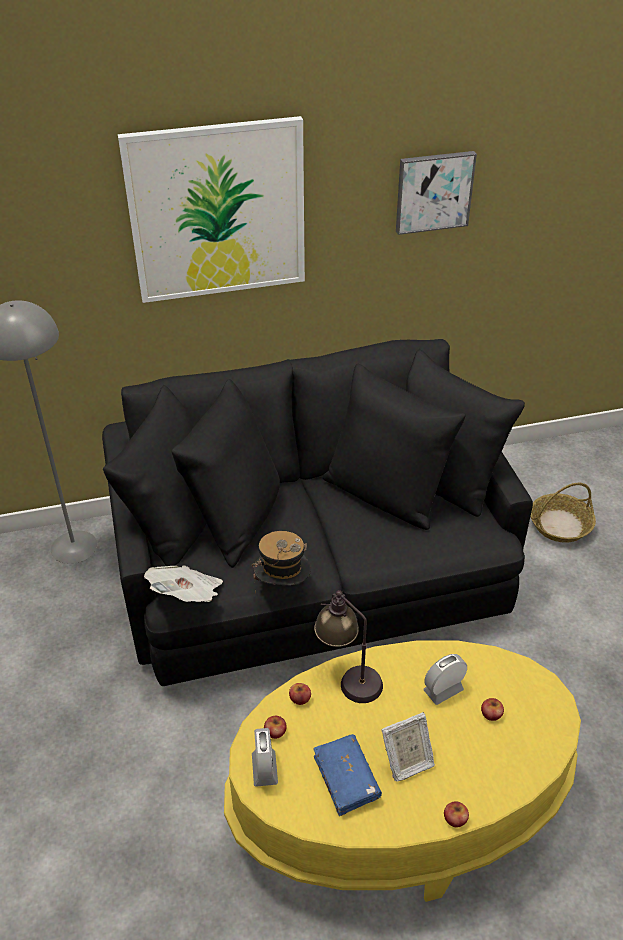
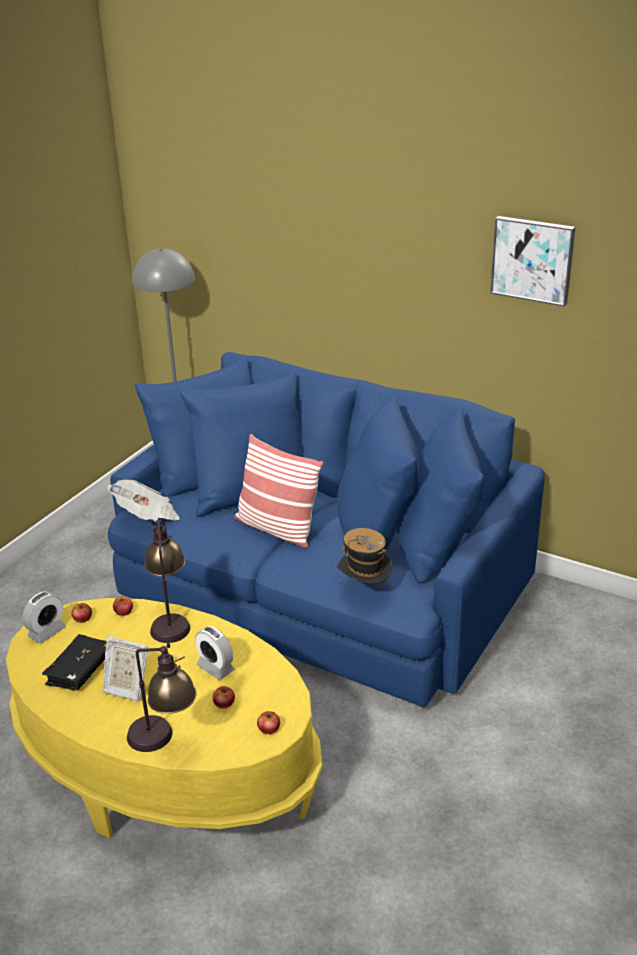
camera: 45 degrees right, 10 degrees down
(217, 211) = (333, 222): picture -> none
(282, 587) = (211, 546): hat -> hat (364, 590)
(312, 564) = (323, 587): black sofa -> blue sofa
(313, 536) = (277, 528): none -> pillow
(346, 779) = (80, 670): blue book -> black book
(443, 690) = (215, 668): alarm clock -> alarm clock turned 150 degrees counterclockwise
(455, 818) = (104, 738): apple -> apple (269, 728)
(499, 780) = (164, 741): none -> table lamp
(560, 524) = (580, 682): basket -> none

